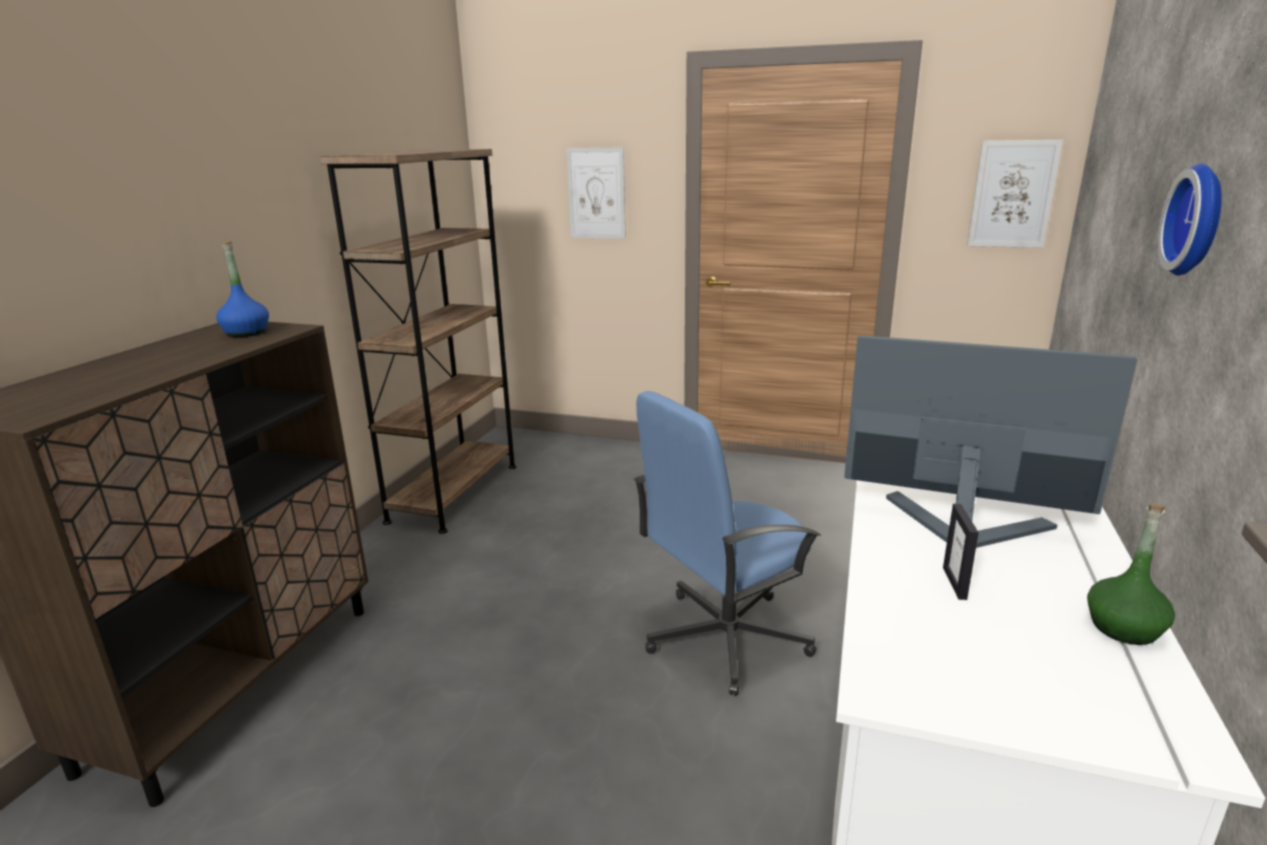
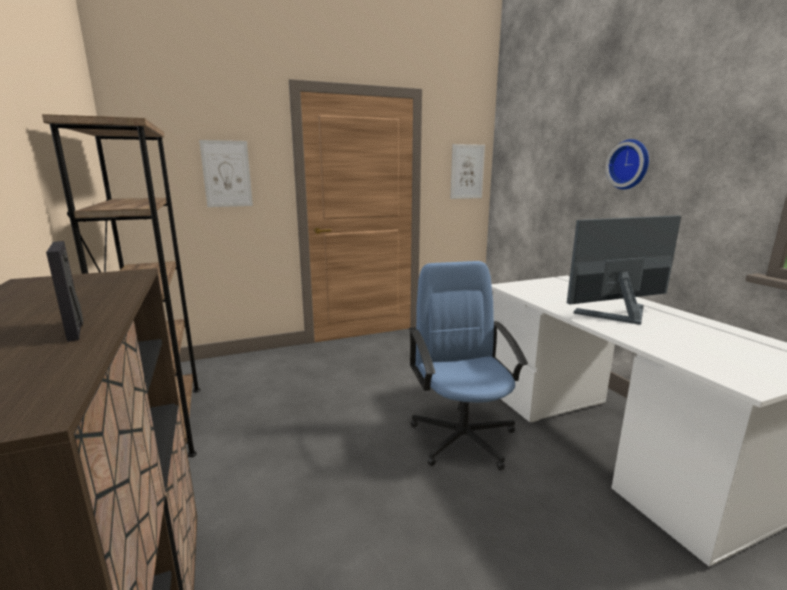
camera: 40 degrees left, 5 degrees down
(246, 333) = (81, 283): blue bottle -> none
(724, 637) = (462, 437): blue office chair -> blue office chair turned 150 degrees clockwise
(955, 583) = (667, 336): picture frame -> picture frame (75, 330)
(1123, 628) = (733, 332): green bottle -> none

